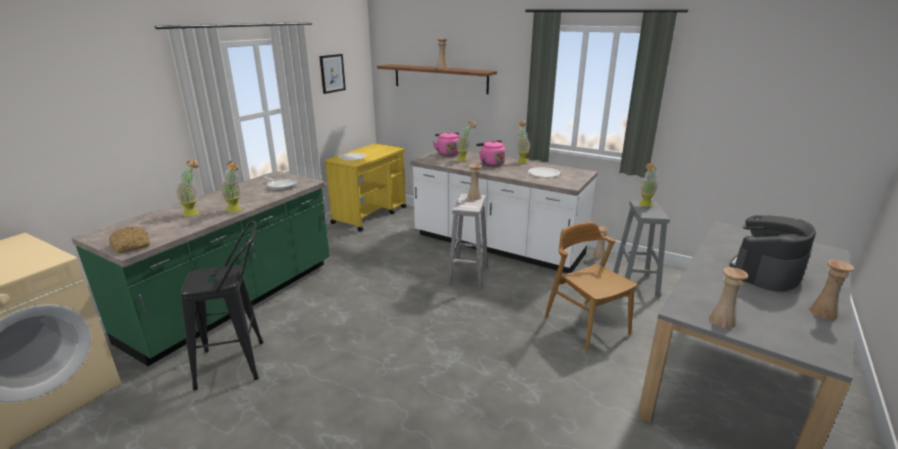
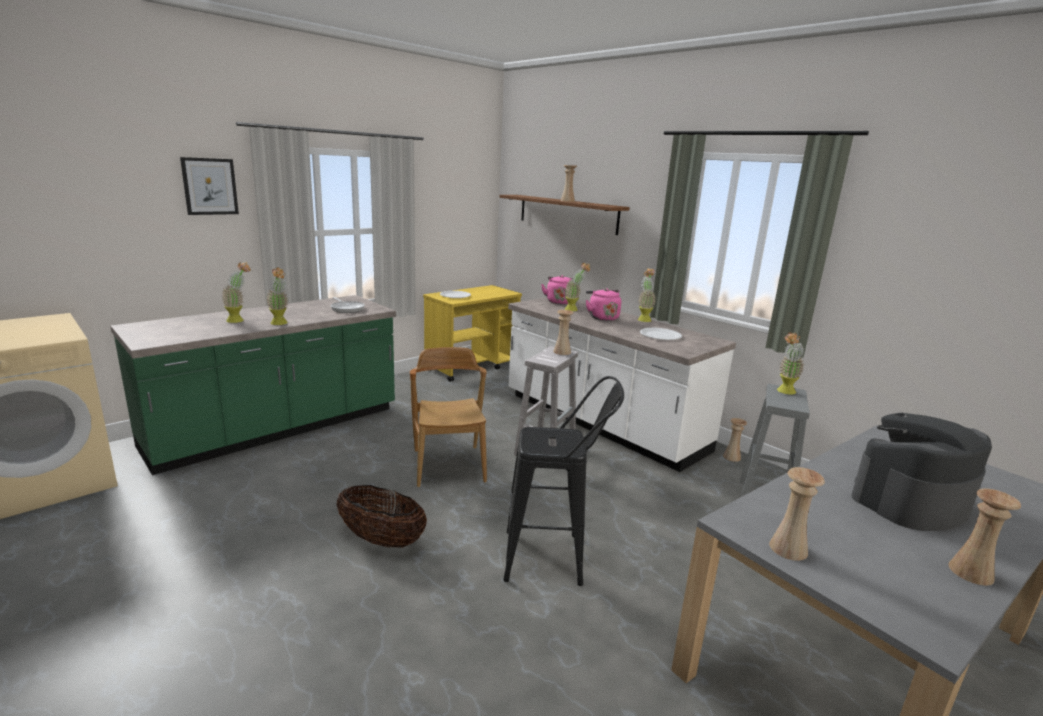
camera: 15 degrees right, 5 degrees down
(132, 245) = (153, 339): bread -> none
(240, 363) = (238, 492): black stool -> black stool (554, 558)
(332, 73) = (446, 198): picture -> picture (210, 186)
(387, 375) = (381, 540): none -> basket
(586, 325) = (664, 537): brown chair -> brown chair (449, 465)

